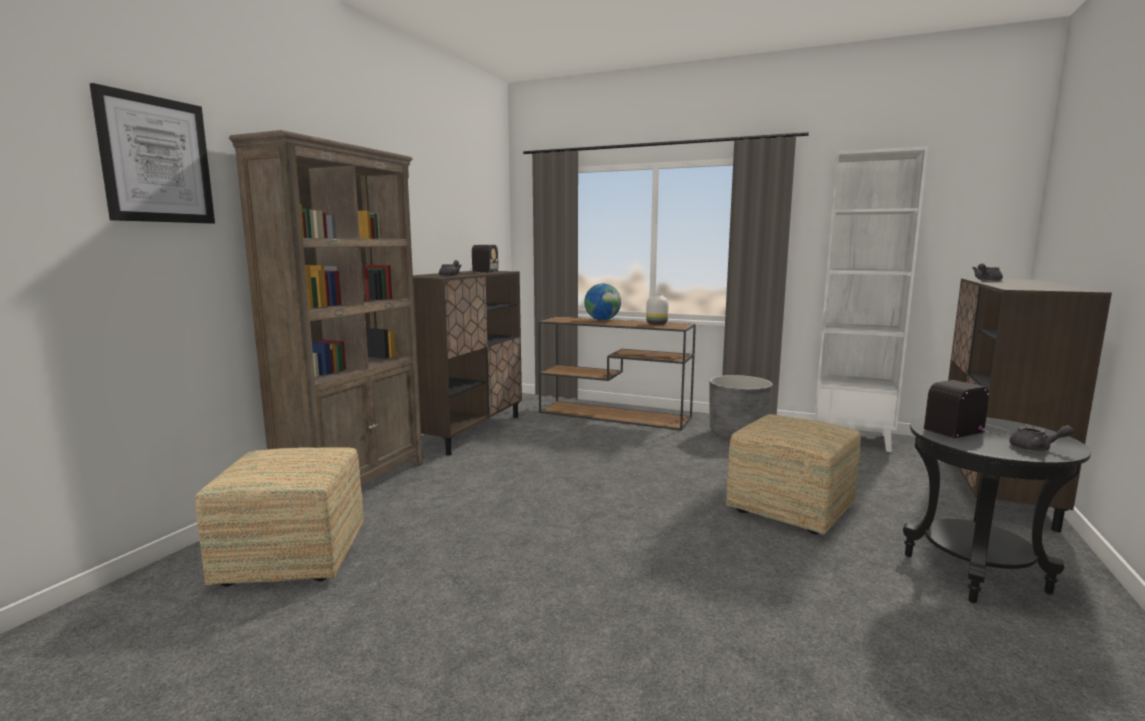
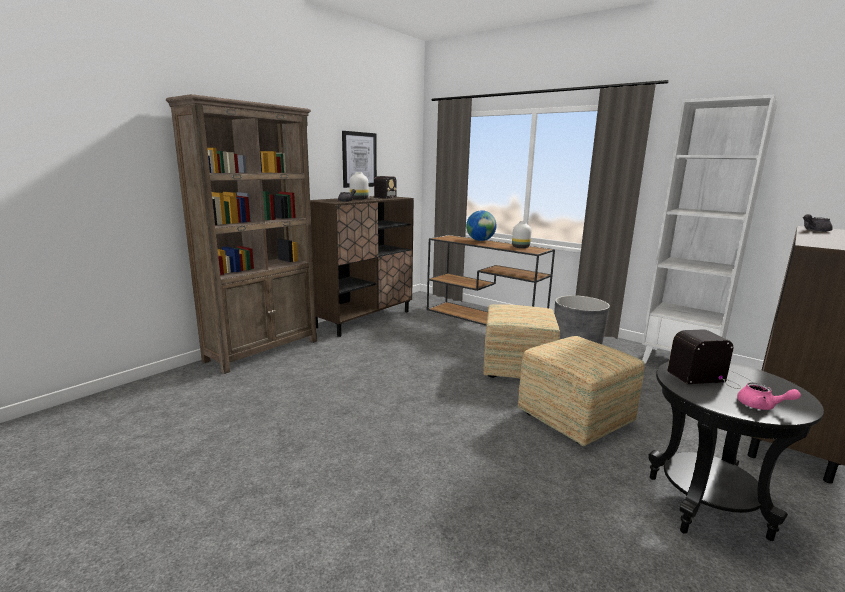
camera: 15 degrees right, 5 degrees up
(156, 160) = (110, 118): picture -> picture (359, 159)
(292, 557) = (191, 397): ottoman -> ottoman (516, 367)
(459, 274) = (359, 199): none -> white vase
(1036, 448) = (761, 406): grey teapot -> pink teapot

